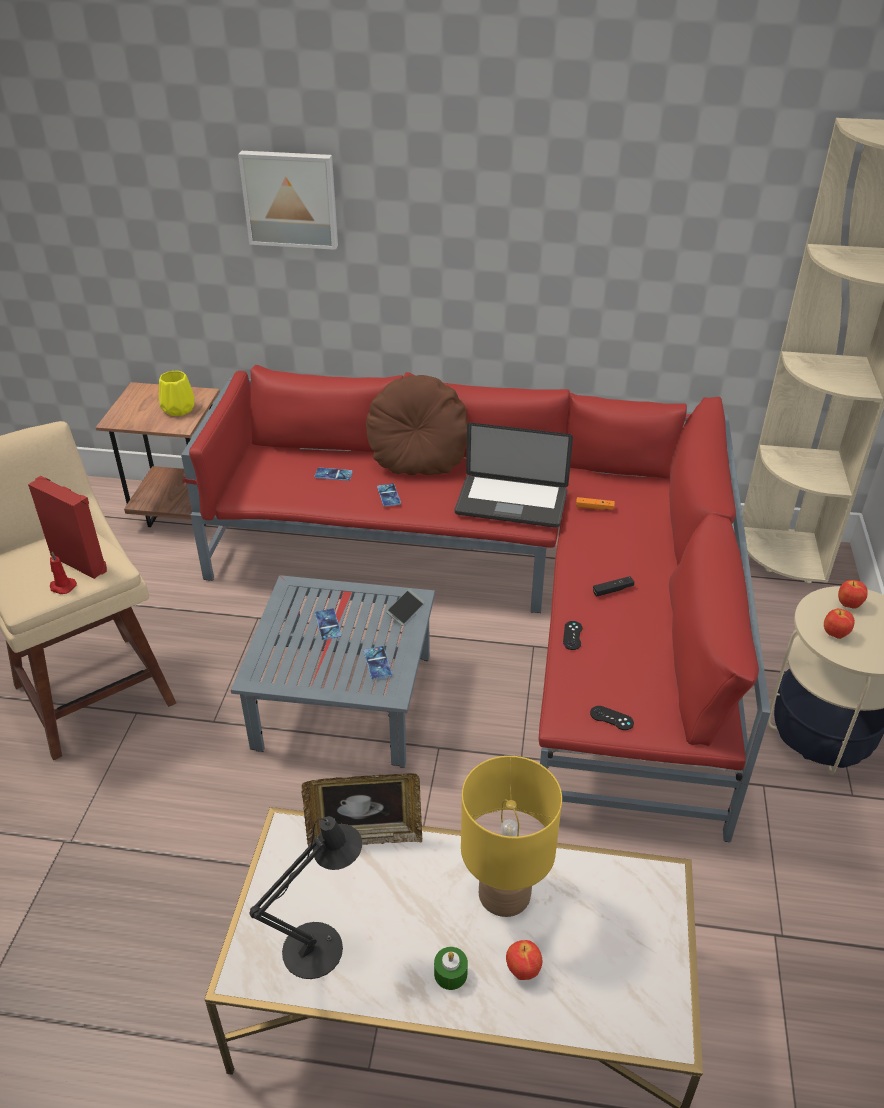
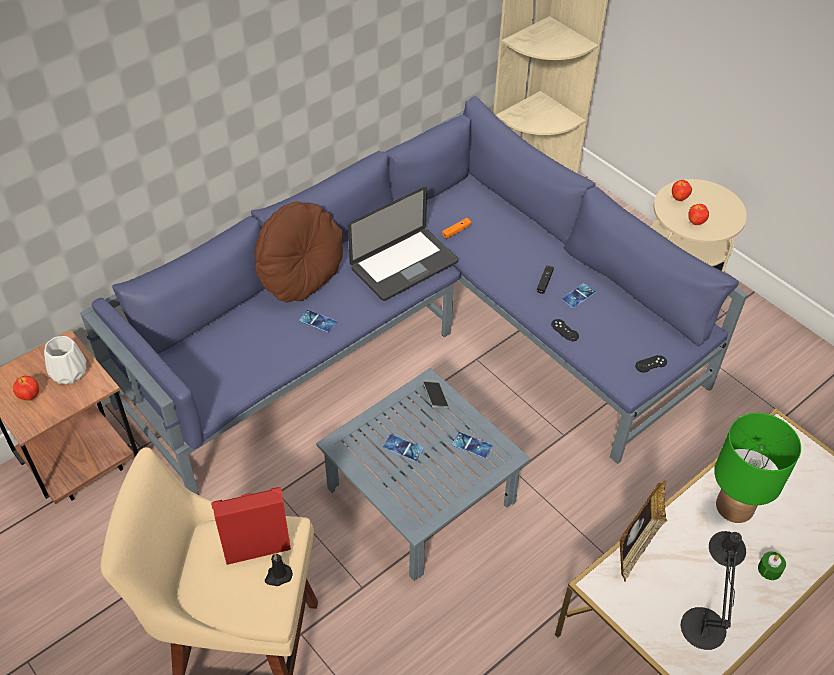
camera: 50 degrees left, 10 degrees up
(62, 587) = (278, 576): red candle -> black candle
(178, 409) = (68, 373): yellow vase -> white vase
(290, 199) = (111, 112): picture -> none
(333, 474) = (253, 335): phone -> phone (578, 296)
(484, 617) = (422, 363): red sofa -> blue sofa
(504, 893) = (733, 507): yellow table lamp -> green table lamp
(522, 970) = (791, 534): apple -> apple (29, 396)

